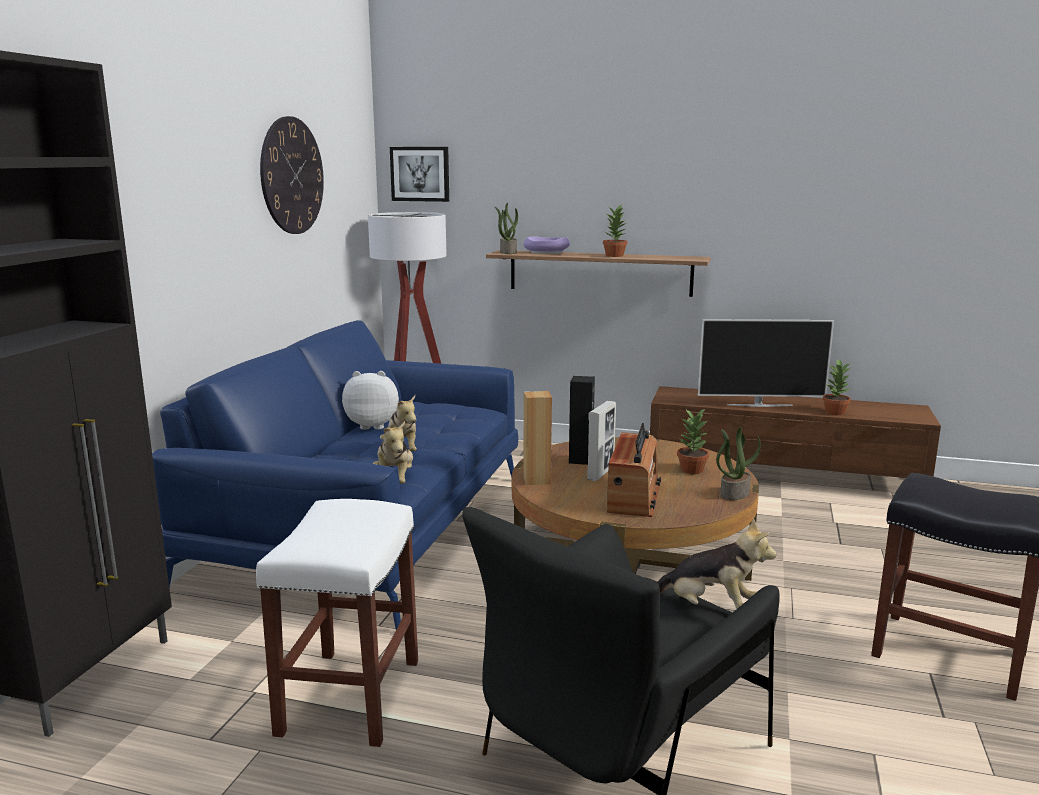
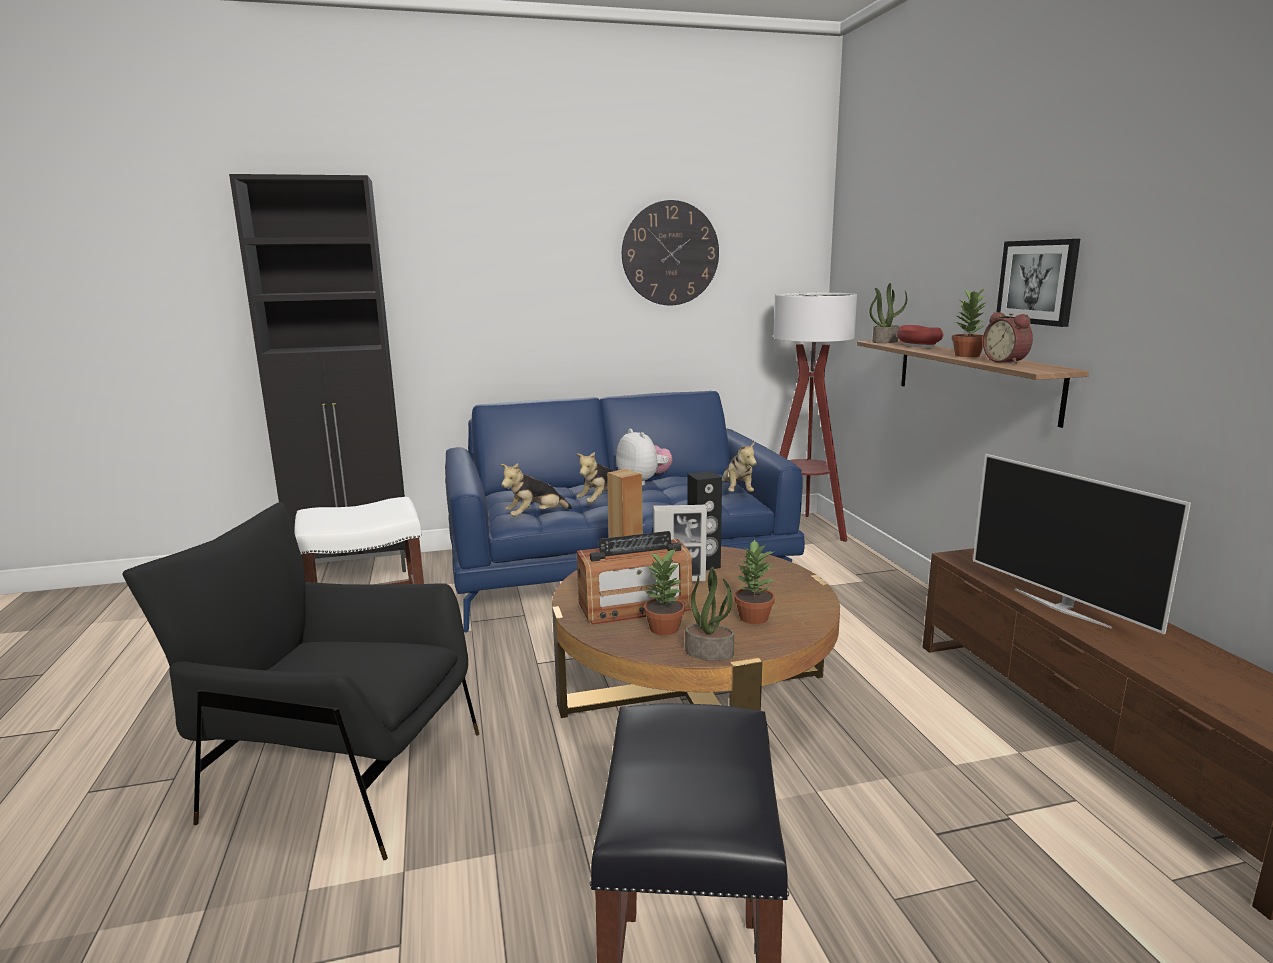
camera: 60 degrees right, 0 degrees up
(420, 174) = (854, 252): picture -> picture (1038, 282)
(546, 253) = (918, 345): purple bowl -> red bowl
(654, 256) = (1007, 361): none -> alarm clock
(709, 608) = (379, 683): plush toy -> plush toy (736, 492)
(835, 412) = (1152, 664): potted plant -> potted plant (665, 629)

